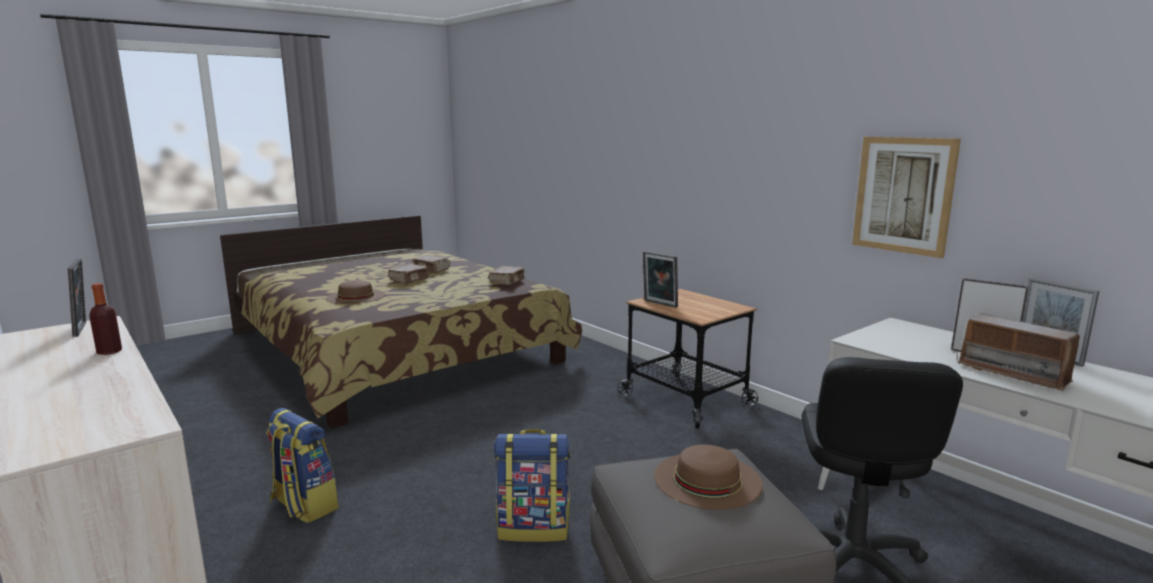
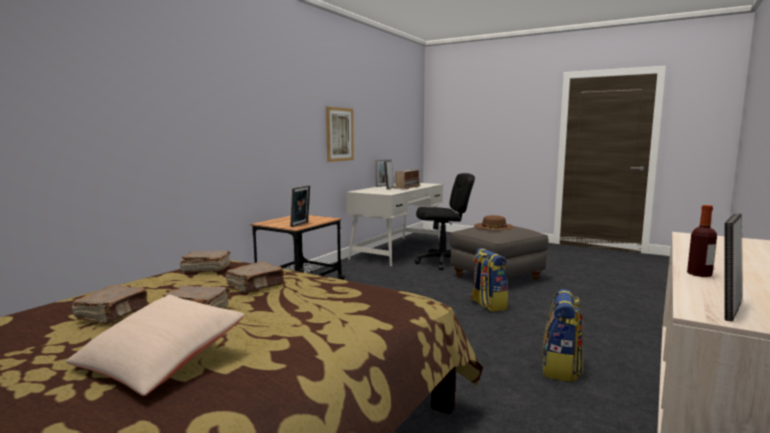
camera: 110 degrees left, 5 degrees down
(352, 277) = (160, 361): none -> beige pillow
(355, 296) = (308, 319): brown hat -> none
(441, 290) = (256, 286): none -> brown book

